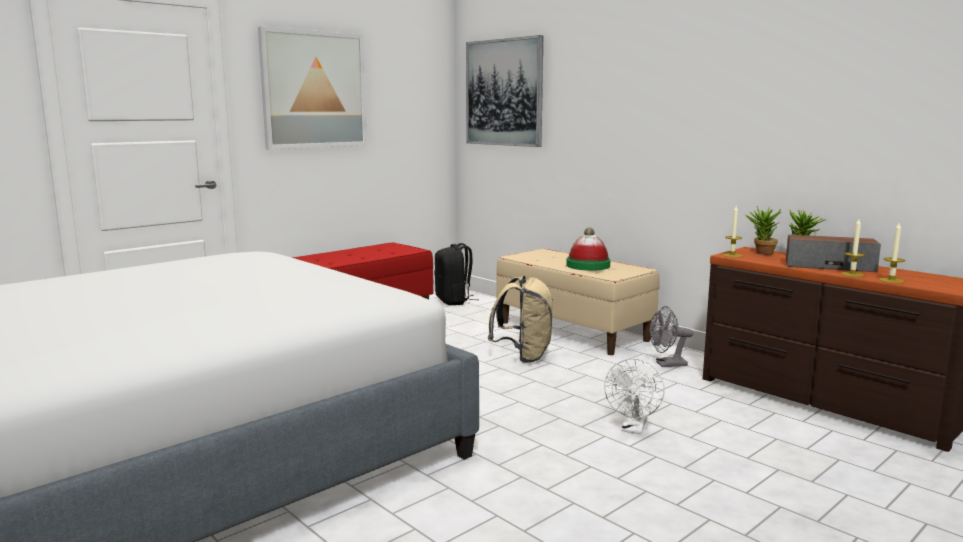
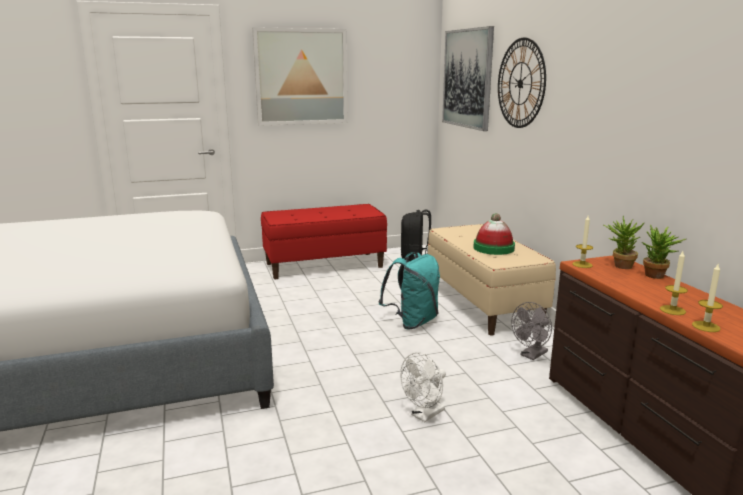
camera: 25 degrees right, 5 degrees up
(523, 356) = (412, 322): beige backpack -> turquoise backpack
(589, 93) = (520, 83): none -> wall clock
(667, 364) = (531, 355): grey fan -> grey fan turned 60 degrees counterclockwise
(829, 266) = (666, 294): speaker -> none

